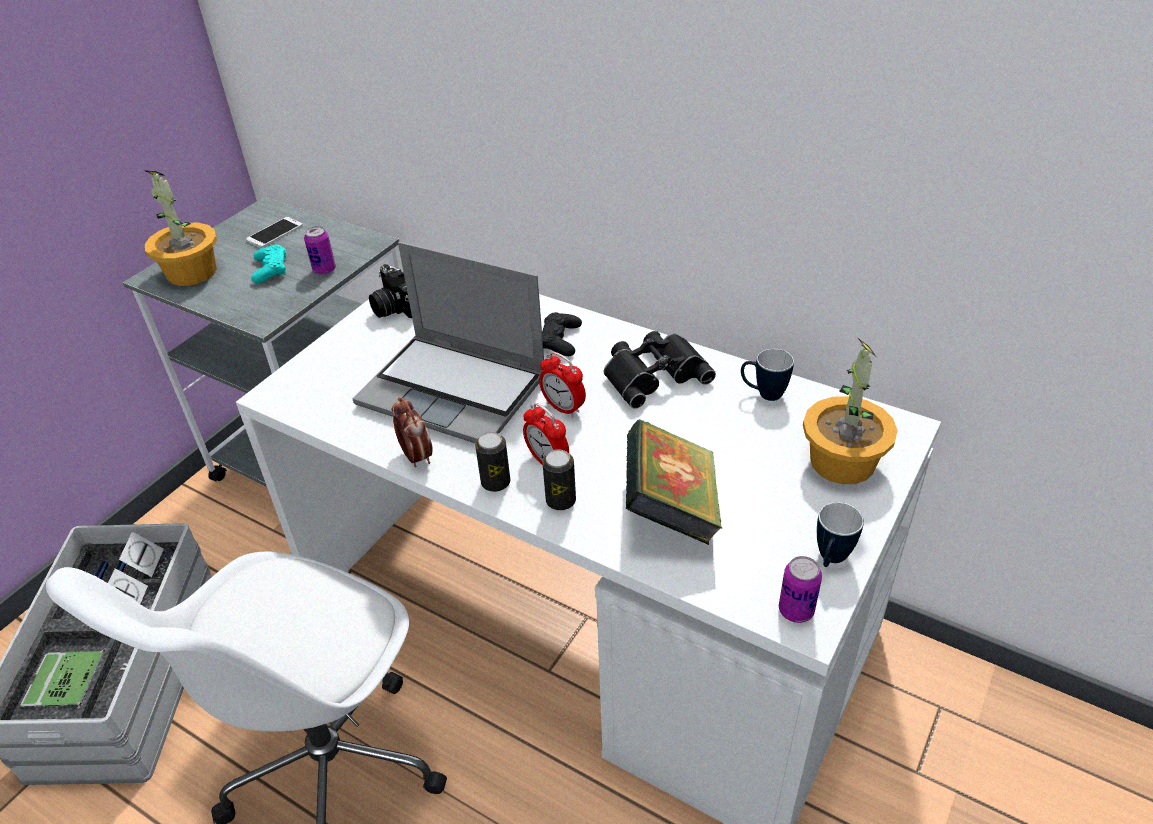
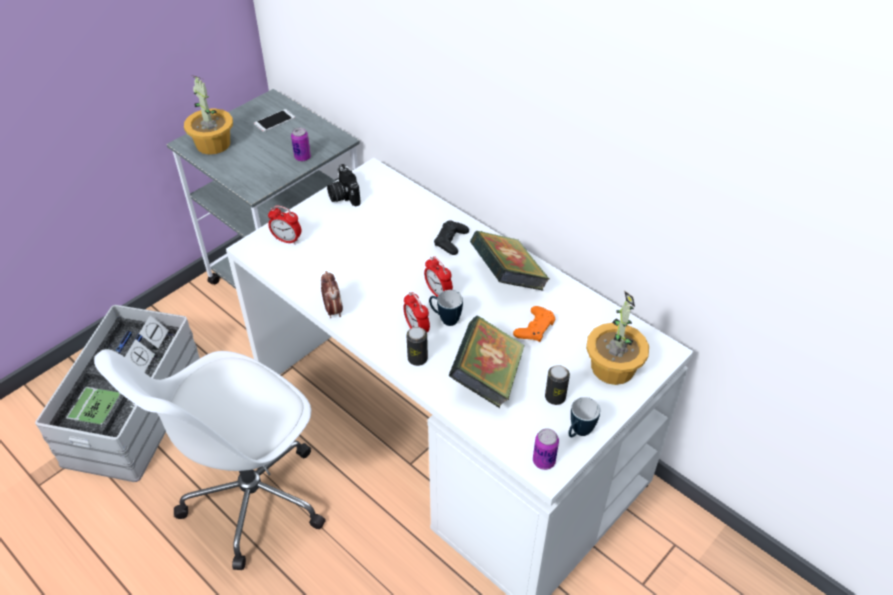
camera: 10 degrees right, 5 degrees up
(270, 269) = (266, 151): turquoise game controller -> none
(325, 376) = (287, 240): none -> alarm clock
(455, 391) = (370, 267): laptop -> none
(495, 482) = (379, 338): can -> can (555, 397)
(654, 373) = (507, 278): black binoculars -> book
(714, 430) = (534, 328): none -> orange game controller
(763, 394) = (577, 308): mug -> mug (445, 319)

